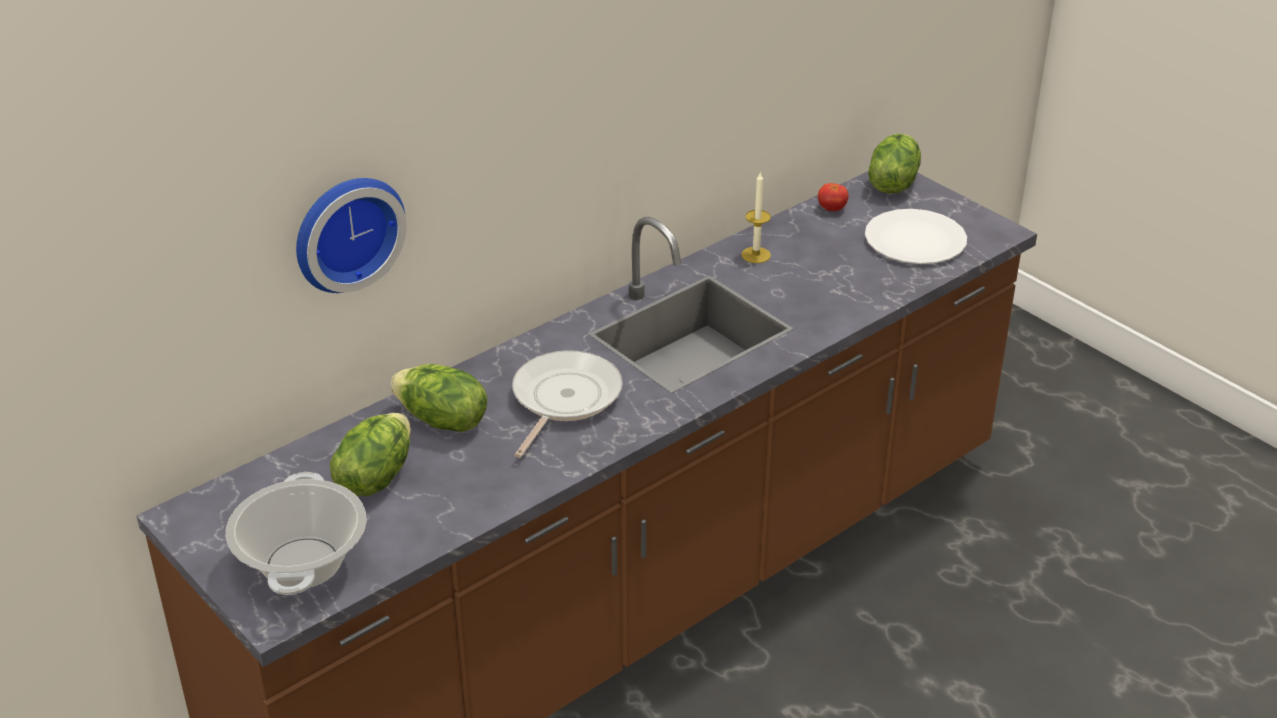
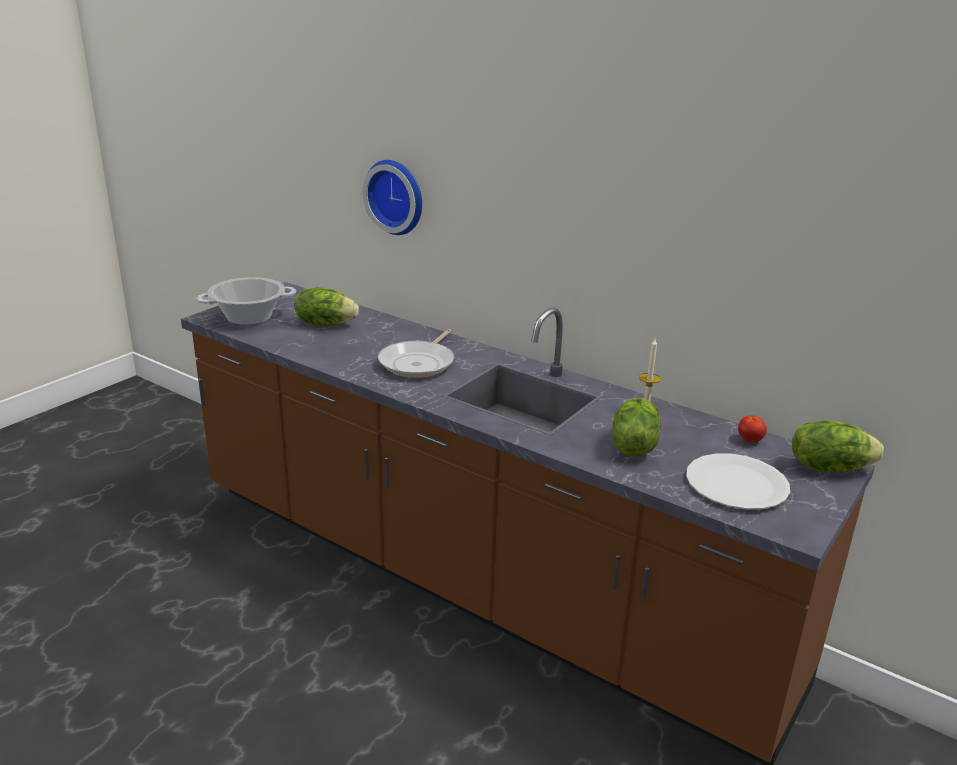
camera: 75 degrees right, 10 degrees down
(442, 421) = (383, 333): lettuce -> lettuce (633, 446)
(563, 399) = (419, 363): frying pan -> frying pan turned 105 degrees clockwise

